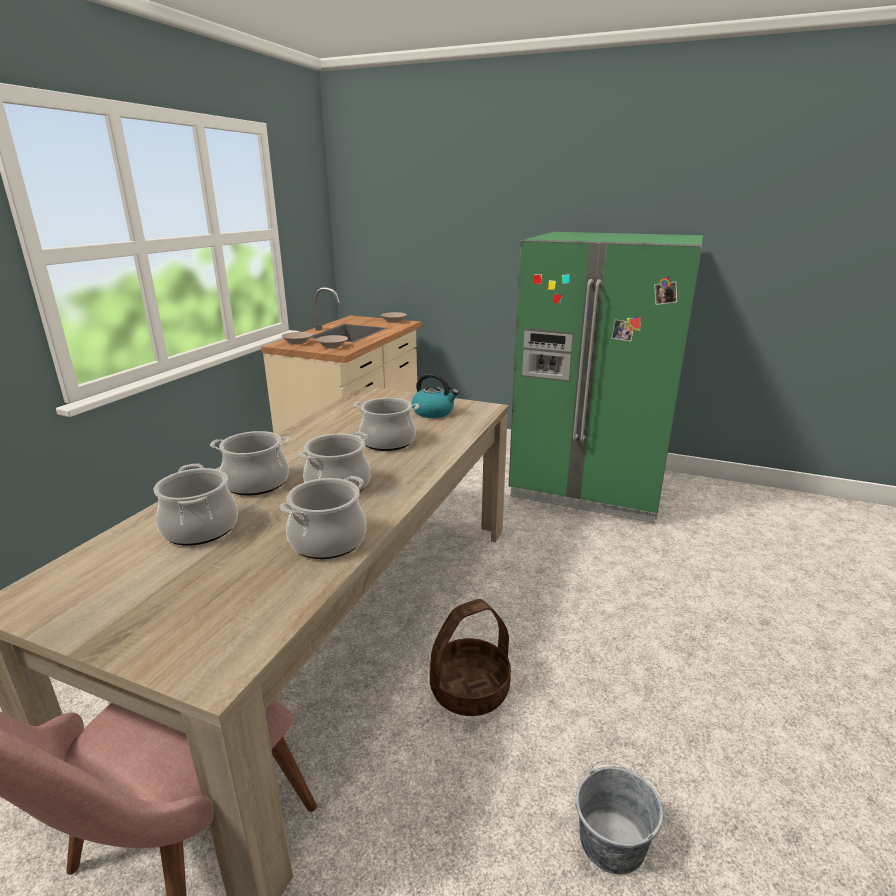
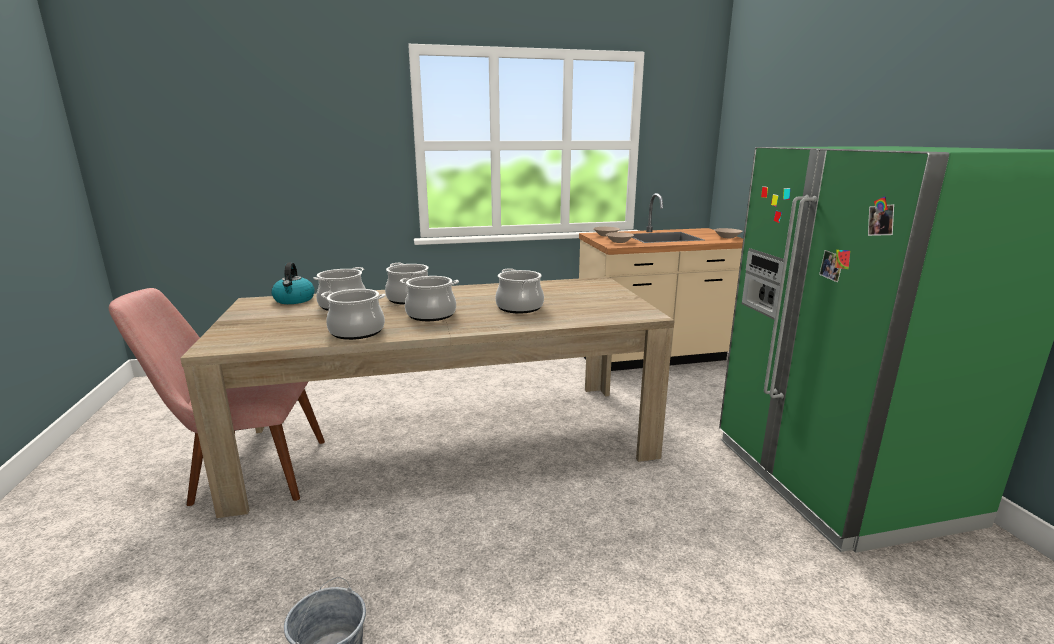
camera: 55 degrees right, 5 degrees down
(434, 412) = (601, 304): kettle -> kettle (294, 300)
(469, 689) = (439, 520): basket -> none

